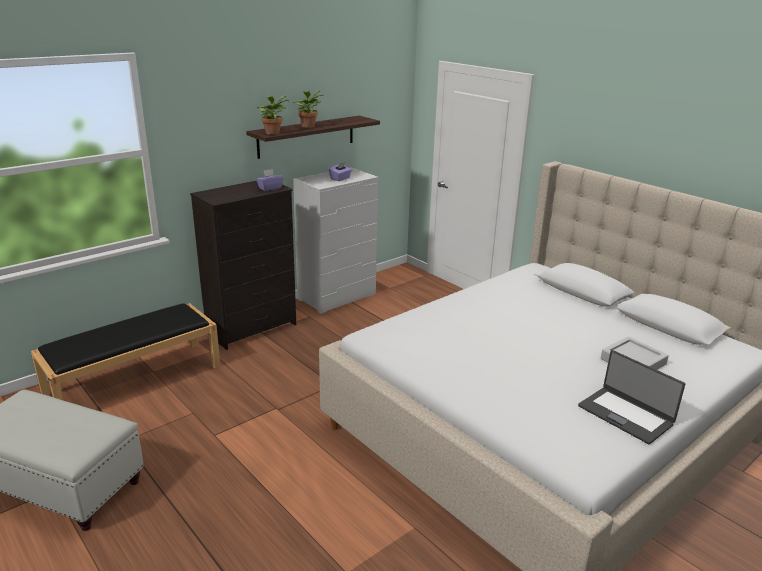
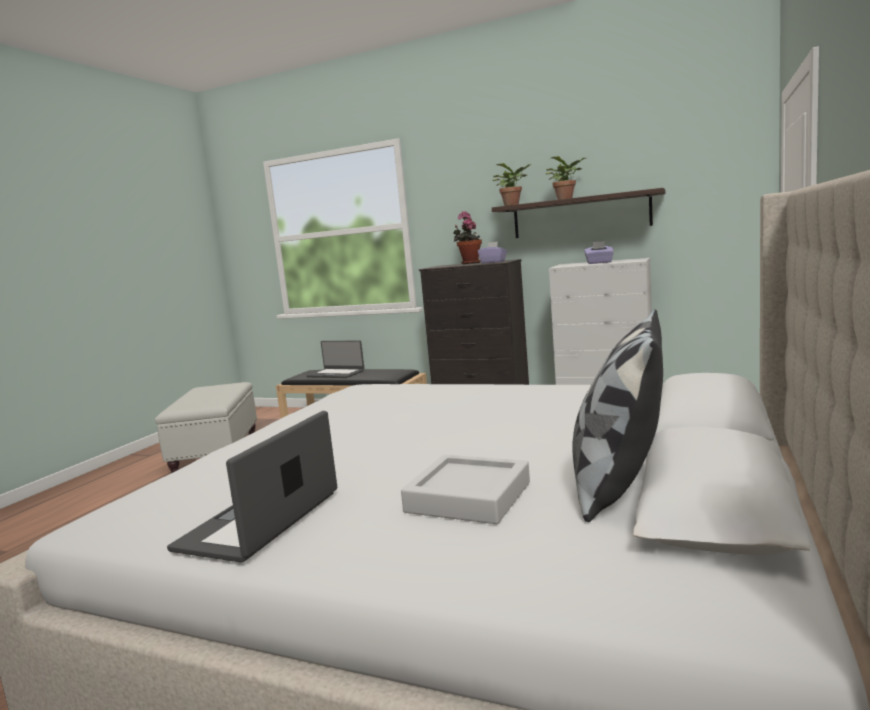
camera: 65 degrees right, 15 degrees down
(111, 337) = (336, 374): none -> laptop
(235, 189) = (469, 263): none -> potted plant
(642, 331) = (619, 485): none -> pillow

